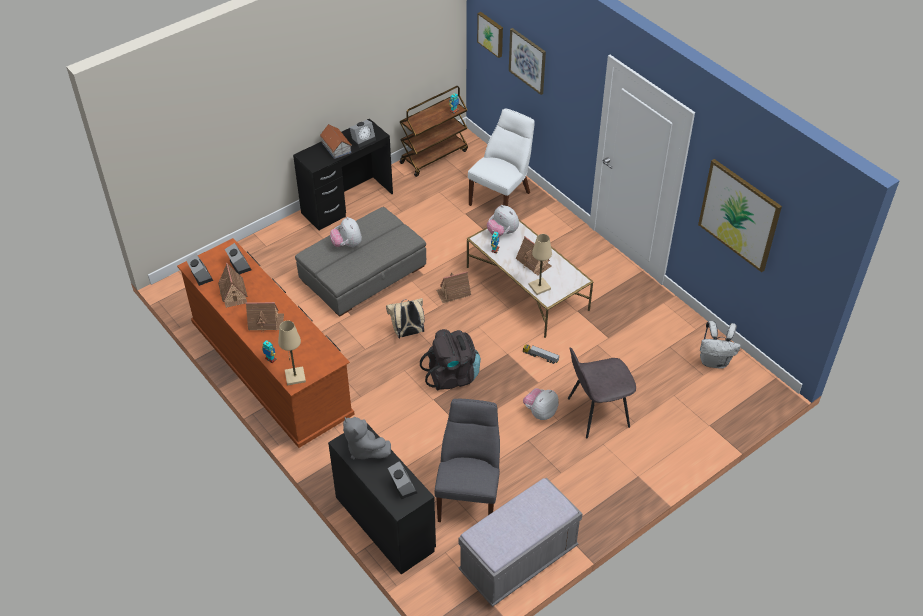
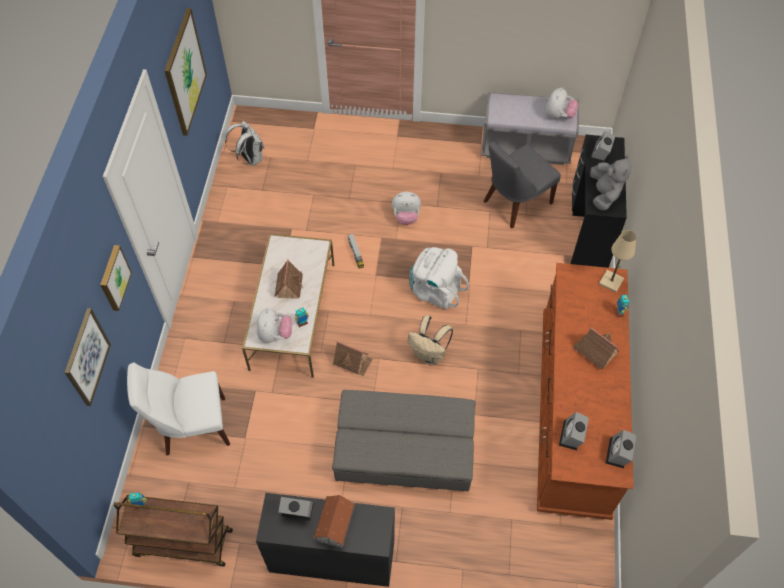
camera: 135 degrees left, 10 degrees up
(233, 293) = (601, 406): toy house -> none
(347, 244) = (415, 443): plush toy -> plush toy (559, 115)
(452, 376) = (435, 290): black backpack -> white backpack
(491, 34) = (60, 432): picture -> picture (113, 278)
(539, 287) = (313, 261): beige table lamp -> none
(596, 413) = (371, 188): grey chair -> none

